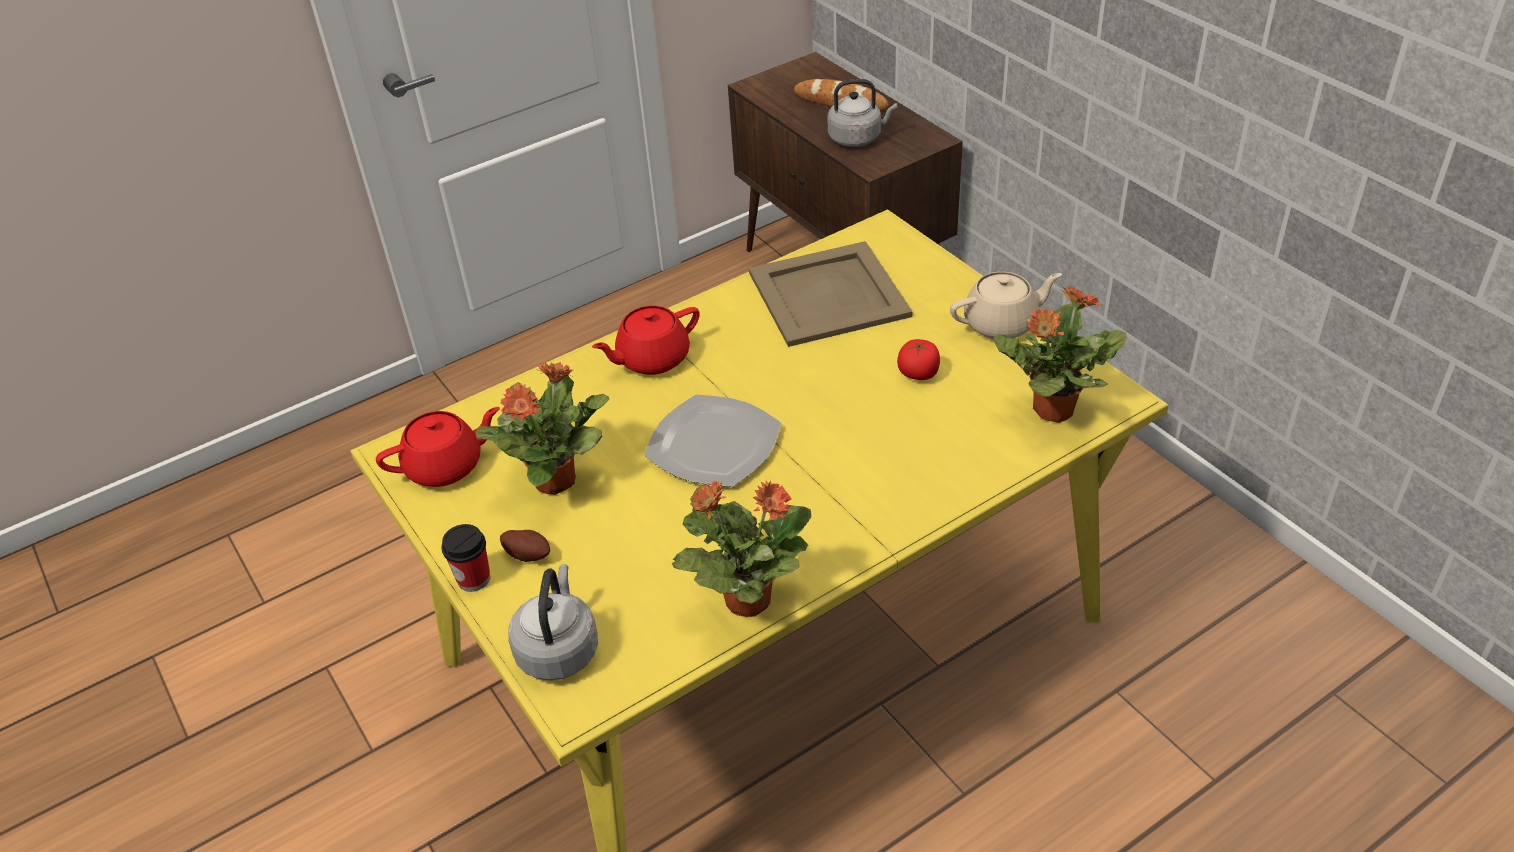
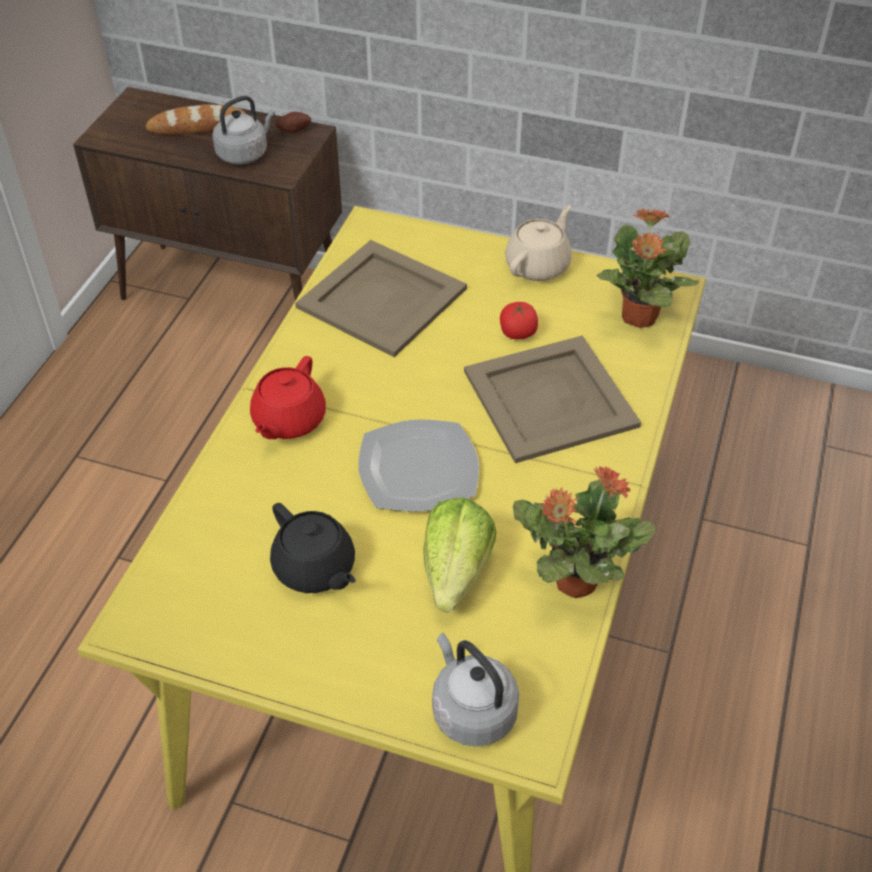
camera: 40 degrees left, 5 degrees up
(446, 466) = (197, 612): red teapot -> none
(474, 579) = (333, 696): cup -> none
(528, 554) = (359, 647): potato -> potato (294, 130)
(556, 479) = (315, 568): potted plant -> black teapot
(658, 539) = (456, 572): none -> lettuce
(886, 442) = (549, 400): none -> beige tray

